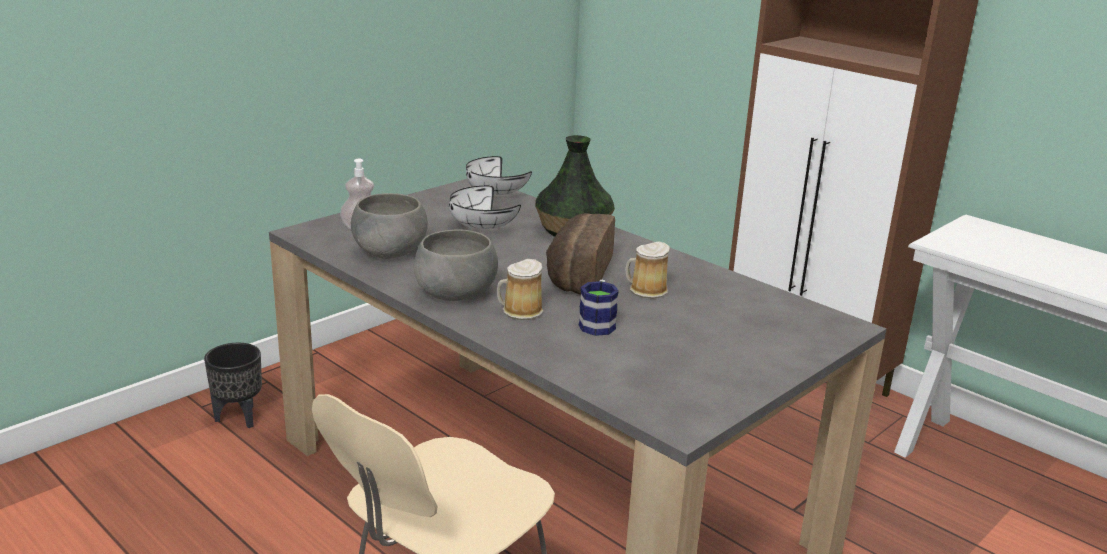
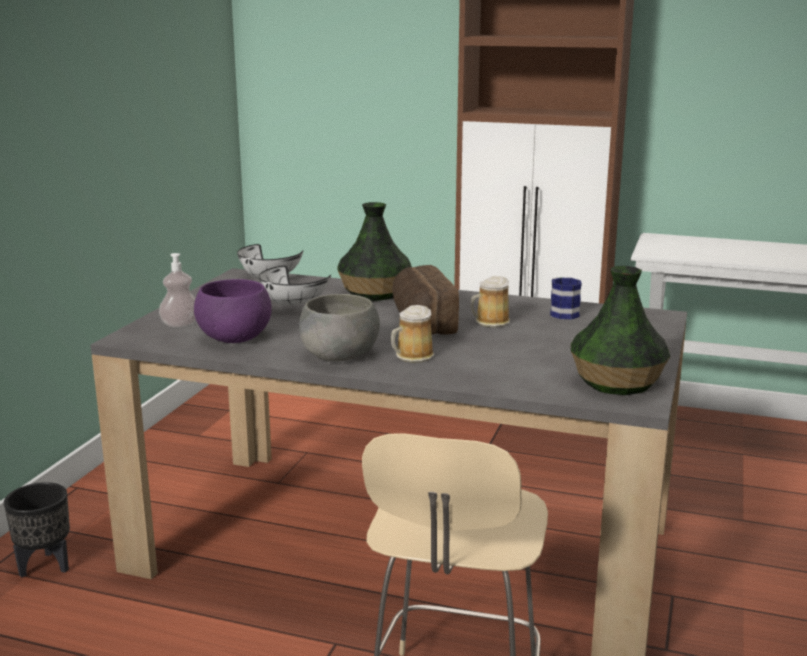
camera: 25 degrees left, 5 degrees down
(389, 251) = (233, 337): grey bowl -> purple bowl
(598, 323) = (485, 351): mug -> mug (561, 312)
(686, 396) = (616, 383): none -> vase

